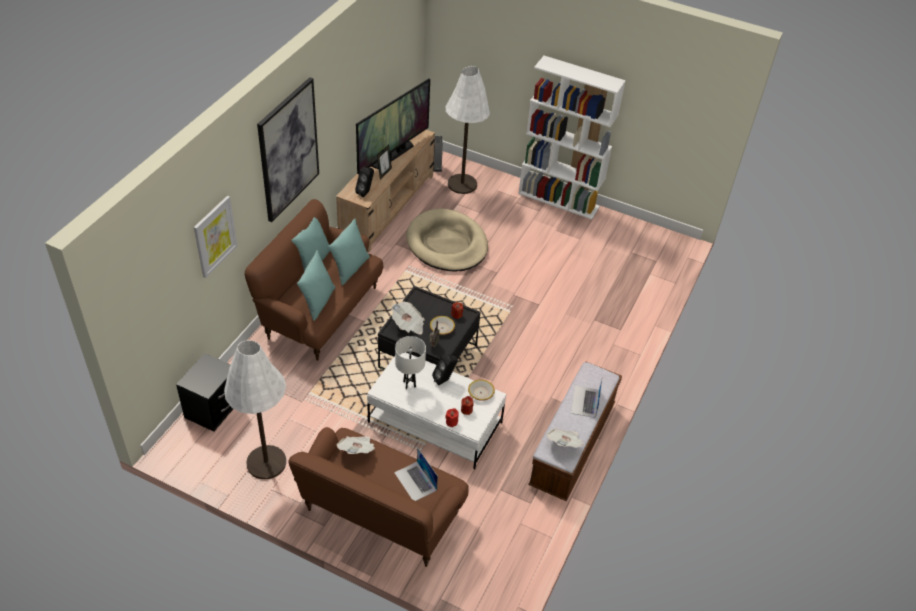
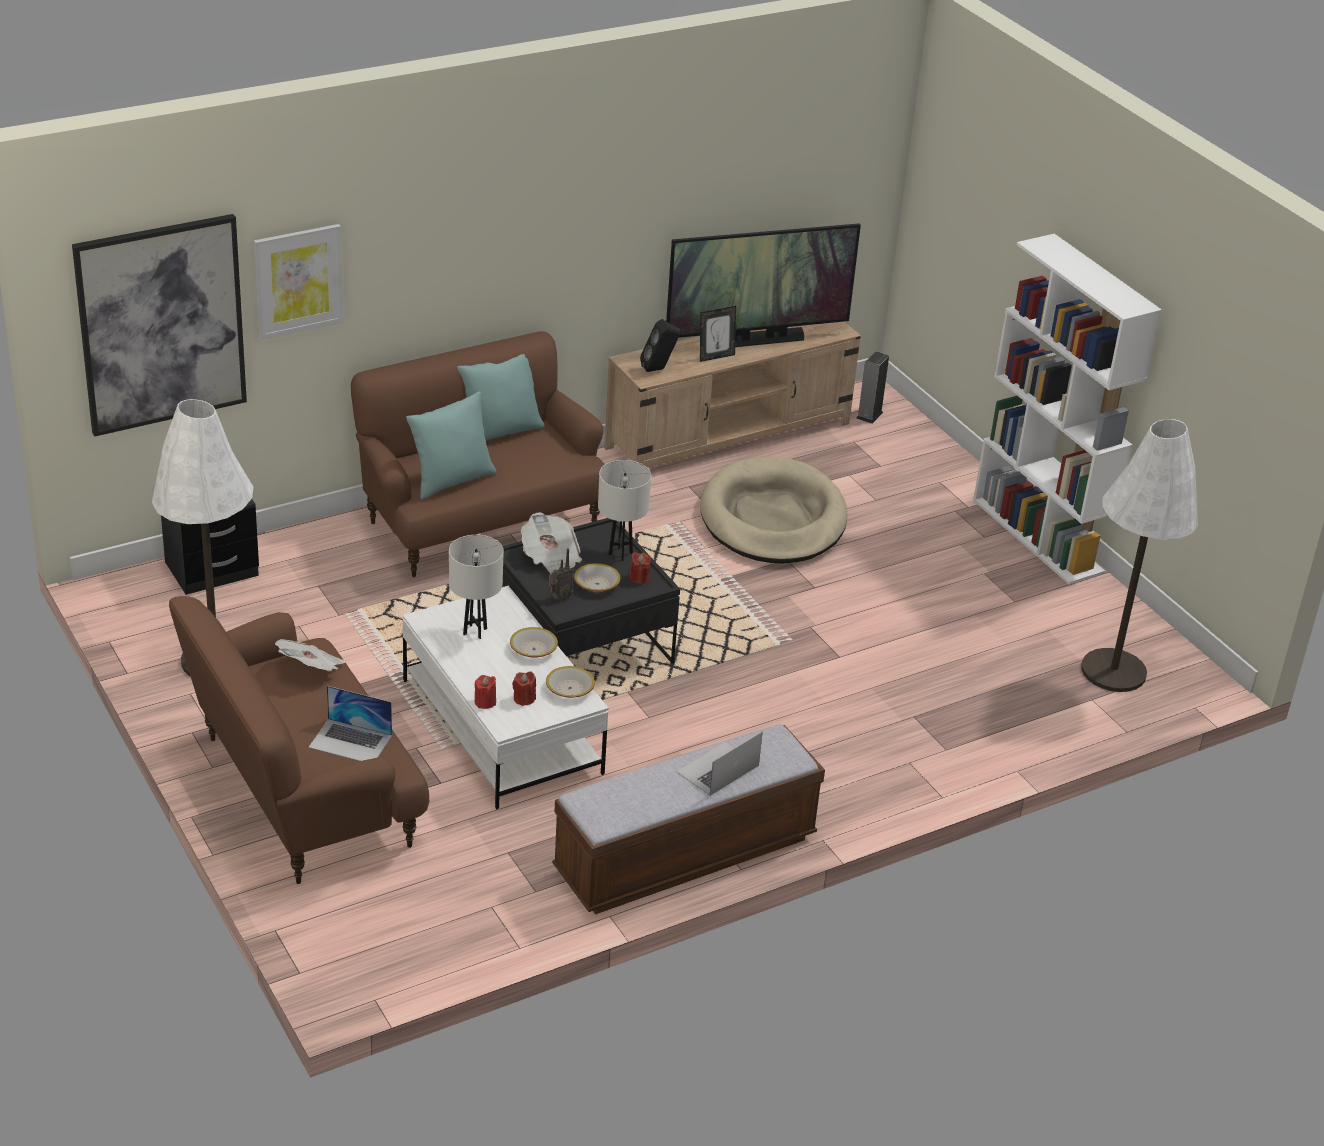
camera: 35 degrees right, 10 degrees down
(288, 150) = (498, 214): picture -> picture (161, 324)
(350, 268) = (544, 461): turquoise pillow -> none
(415, 481) = (351, 741): laptop -> laptop turned 75 degrees counterclockwise
(436, 305) = (620, 553): none -> white table lamp
(445, 380) = (533, 649): black speaker -> bowl
(462, 184) = (887, 452): white floor lamp -> white floor lamp (1113, 671)
(564, 443) = (621, 802): newspaper -> none

